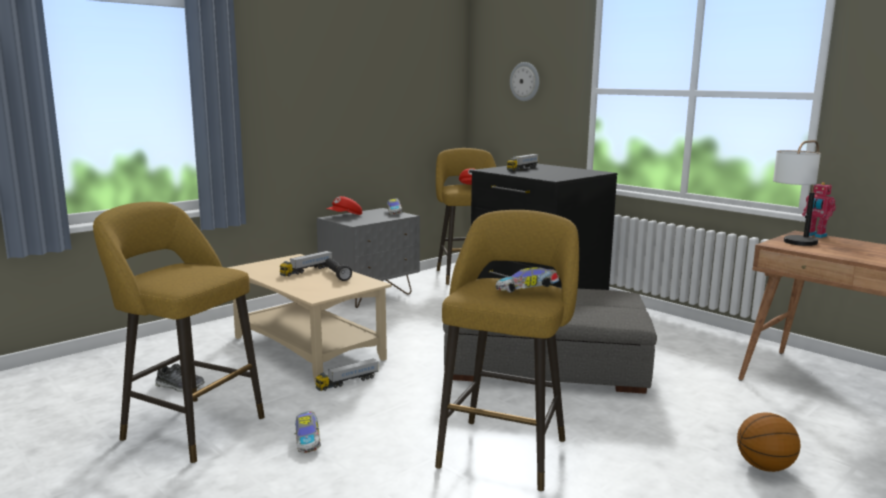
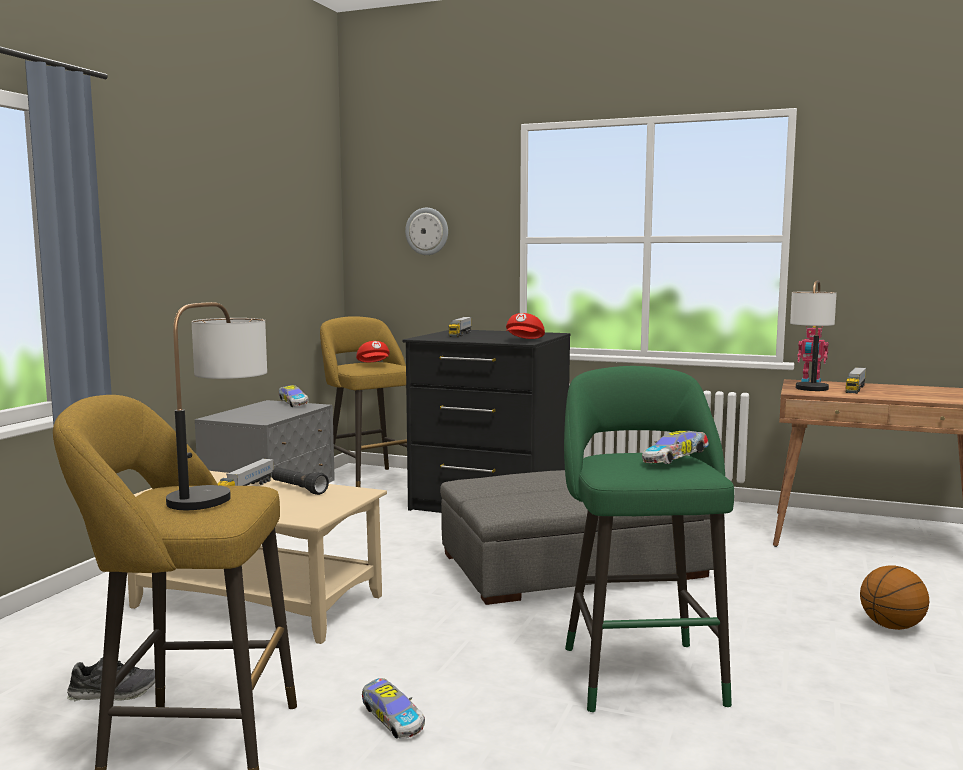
camera: 25 degrees left, 5 degrees down
(201, 271) = (221, 493): none -> table lamp
(345, 216) = (234, 414): red cap -> red cap (524, 340)
(347, 382) = (362, 634): toy truck -> toy truck (855, 389)
(505, 449) = (639, 670): yellow stool -> green stool

